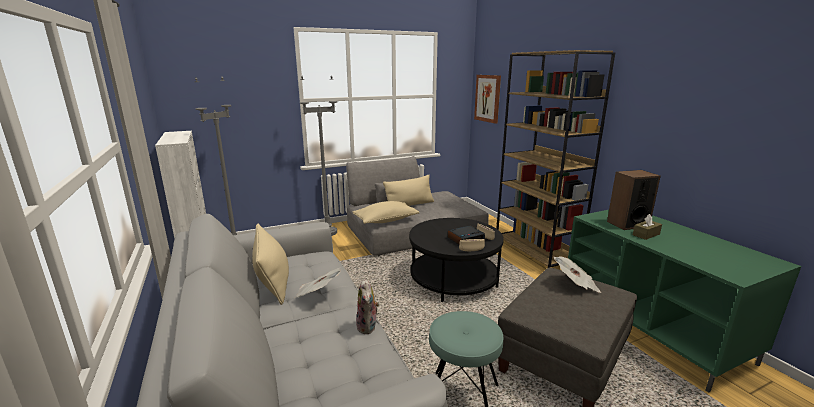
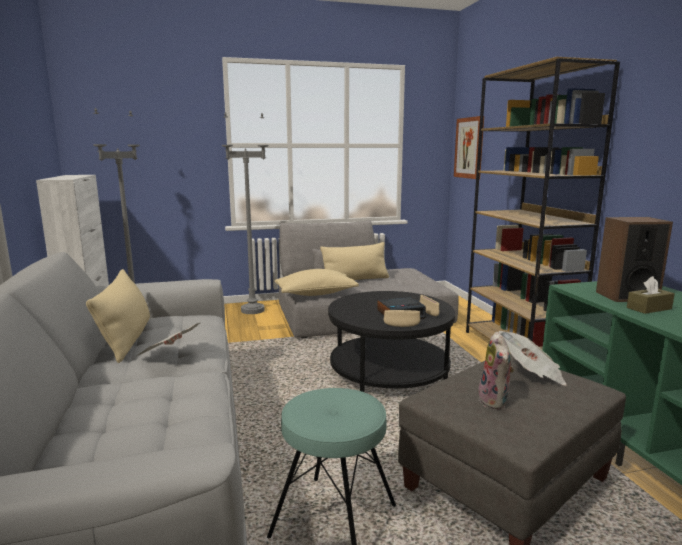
camera: 10 degrees right, 5 degrees down
(368, 327) = (208, 395): plush toy -> plush toy (495, 401)

